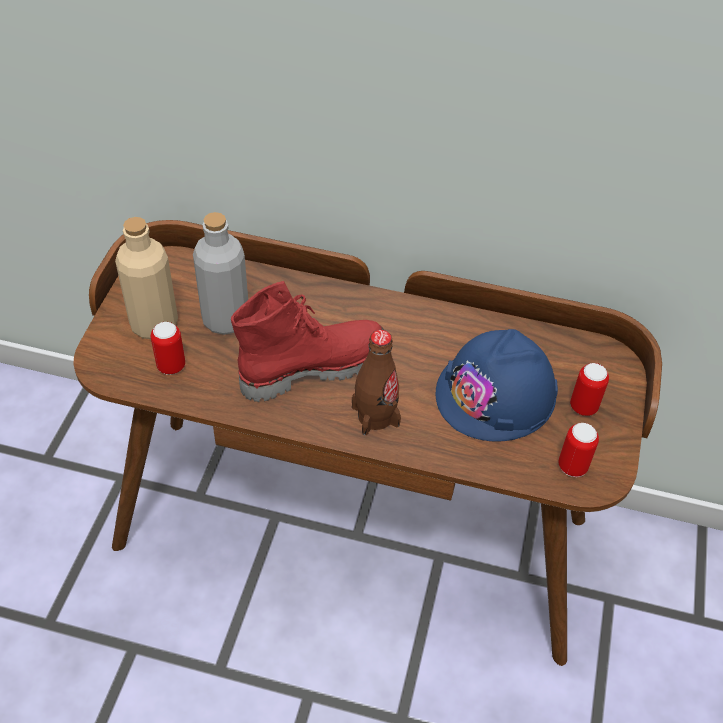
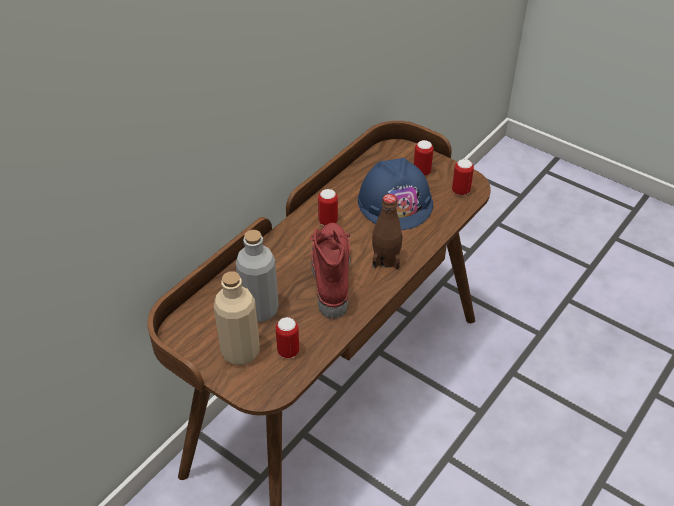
camera: 65 degrees left, 5 degrees down
(413, 334) = (328, 221): none -> can

